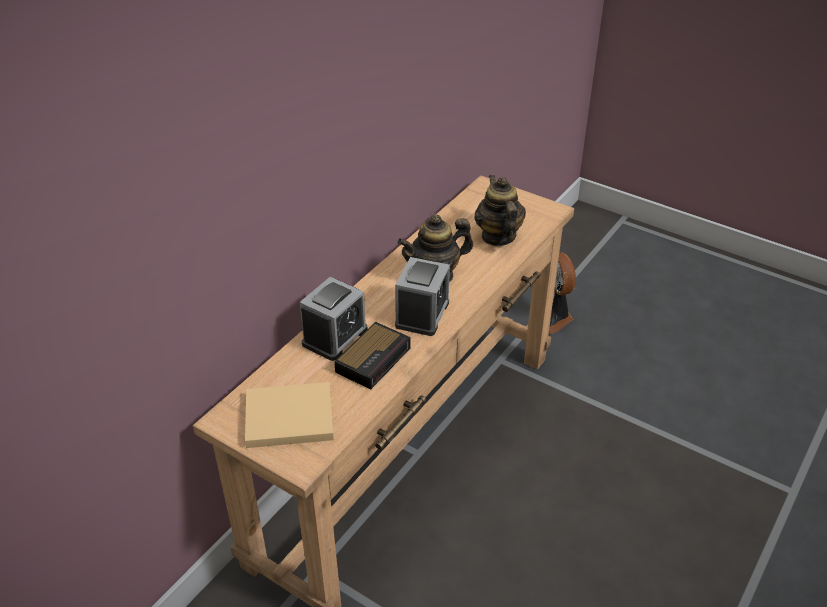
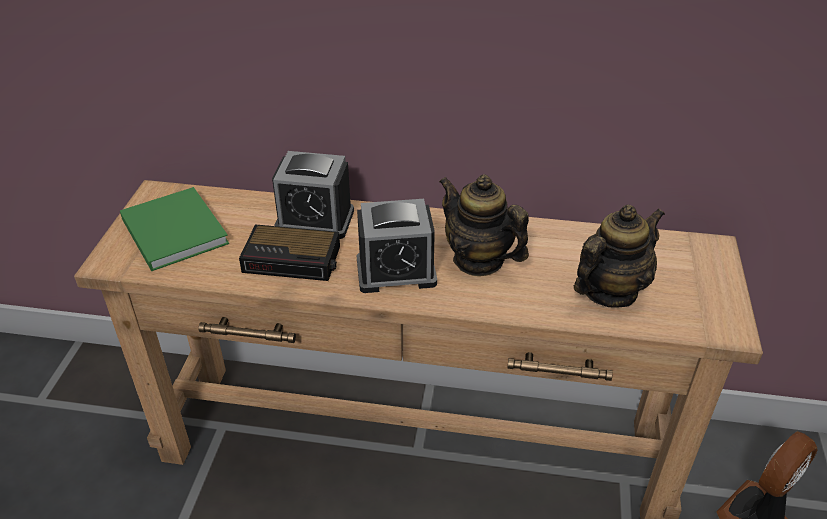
camera: 65 degrees right, 0 degrees up
(286, 417) = (173, 229): beige book -> green book

